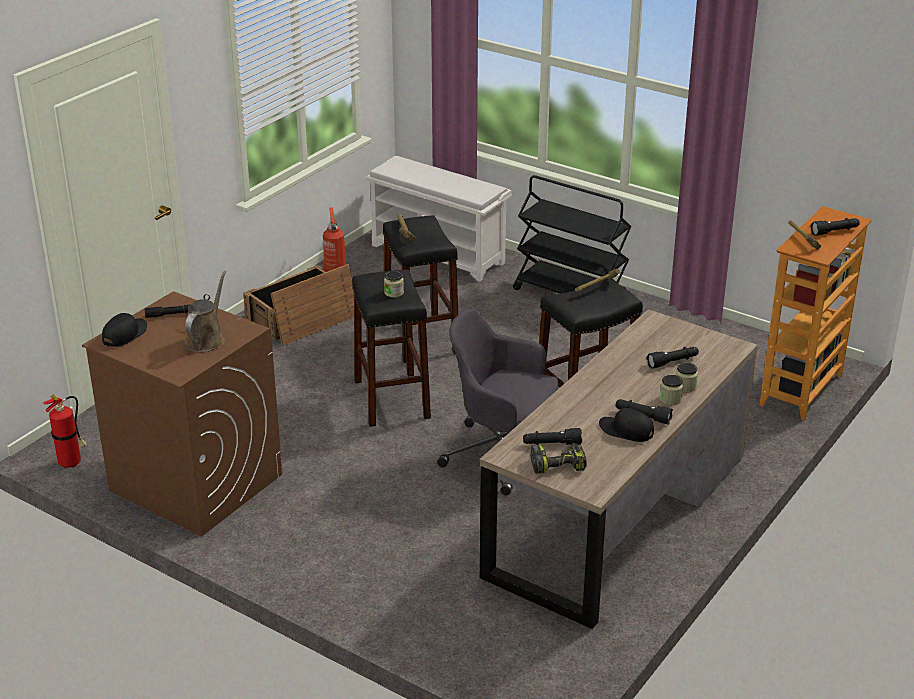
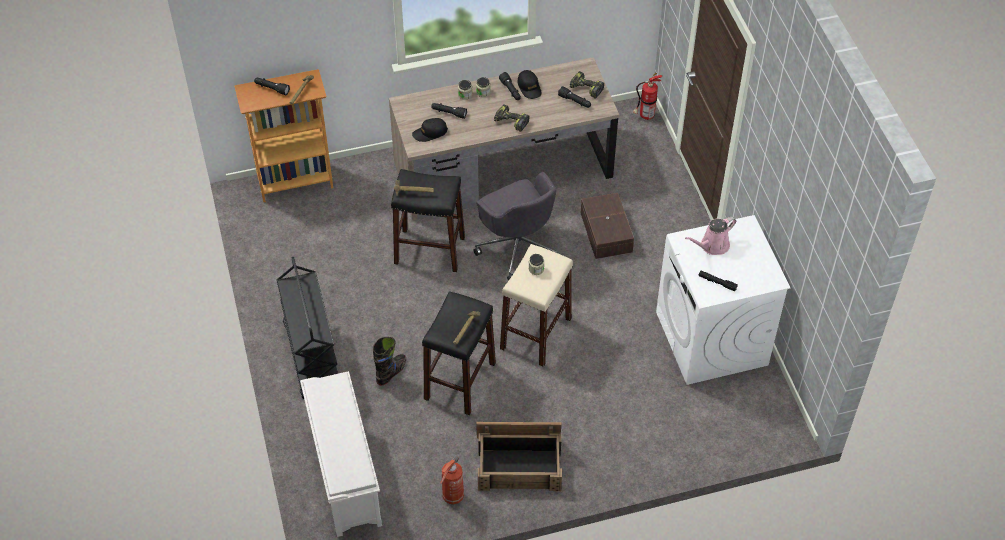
camera: 140 degrees left, 20 degrees up
(72, 462) = (778, 406): fire extinguisher -> fire extinguisher (645, 116)
(125, 335) = (758, 280): black cap -> black cap (430, 133)
(195, 482) = (712, 339): brown washing machine -> white washing machine
(206, 339) = (712, 246): brown watering can -> pink watering can
(391, 399) = (535, 333): black stool -> beige stool
(420, 516) = (605, 233): none -> brown storage box
(488, 316) = (391, 372): none -> black boot
(594, 387) = (510, 122): none -> power drill

